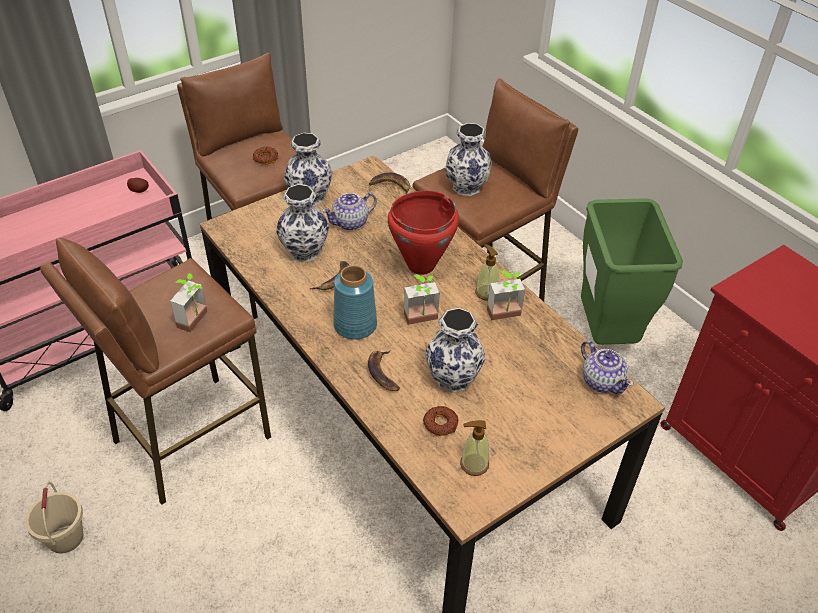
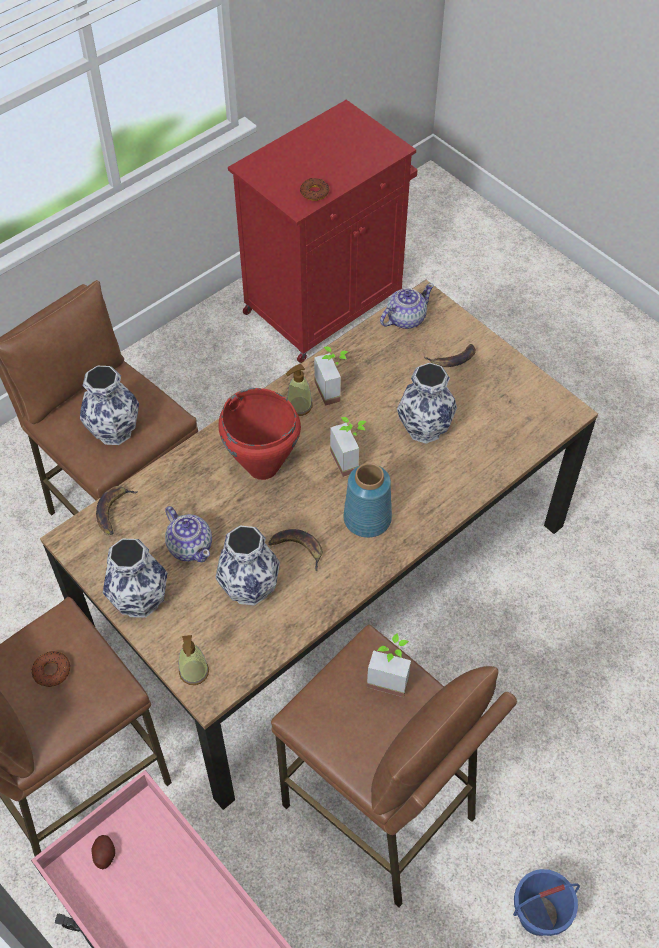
camera: 95 degrees left, 10 degrees up
(65, 537) = (538, 915): beige bucket -> blue bucket
(383, 373) = (430, 486): banana -> banana (452, 360)
(440, 424) = (482, 435): donut -> donut (314, 192)
(474, 464) = (521, 408): soap dispenser -> soap dispenser (194, 672)
(605, 333) = (176, 400): green trash can -> none

